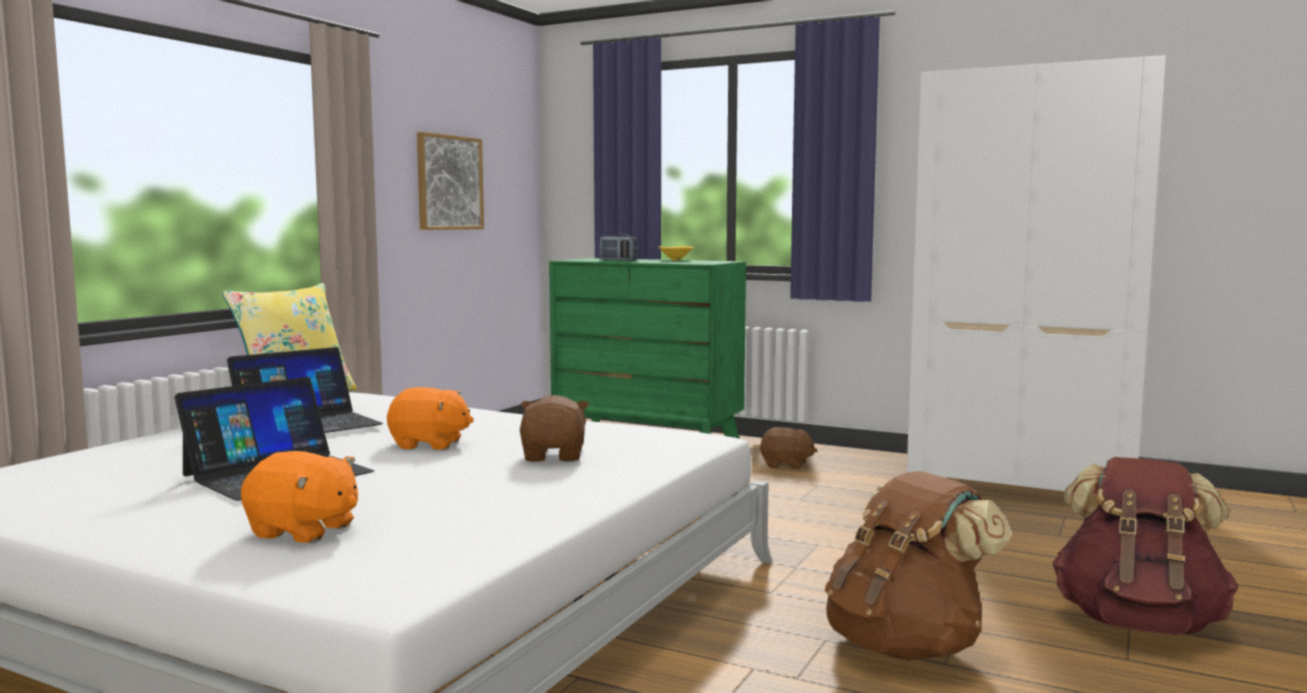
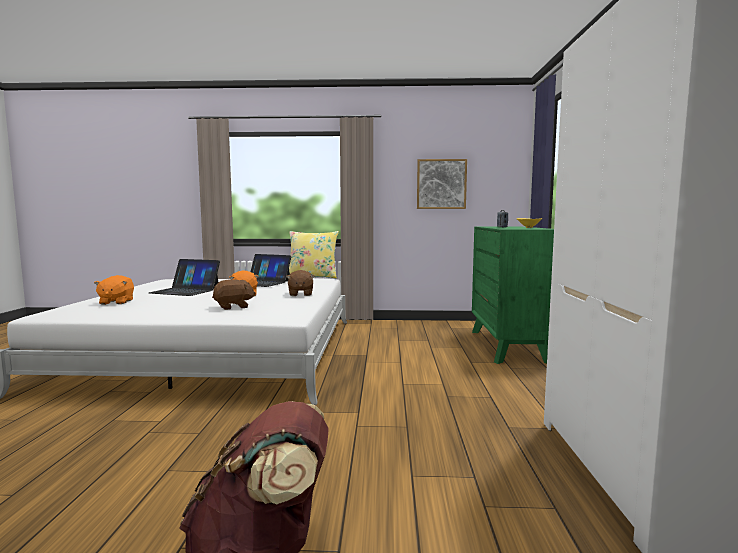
camera: 65 degrees right, 0 degrees up
(786, 465) = (522, 382): brown plush toy -> brown plush toy (300, 294)
(906, 646) = (193, 456): brown backpack -> none

